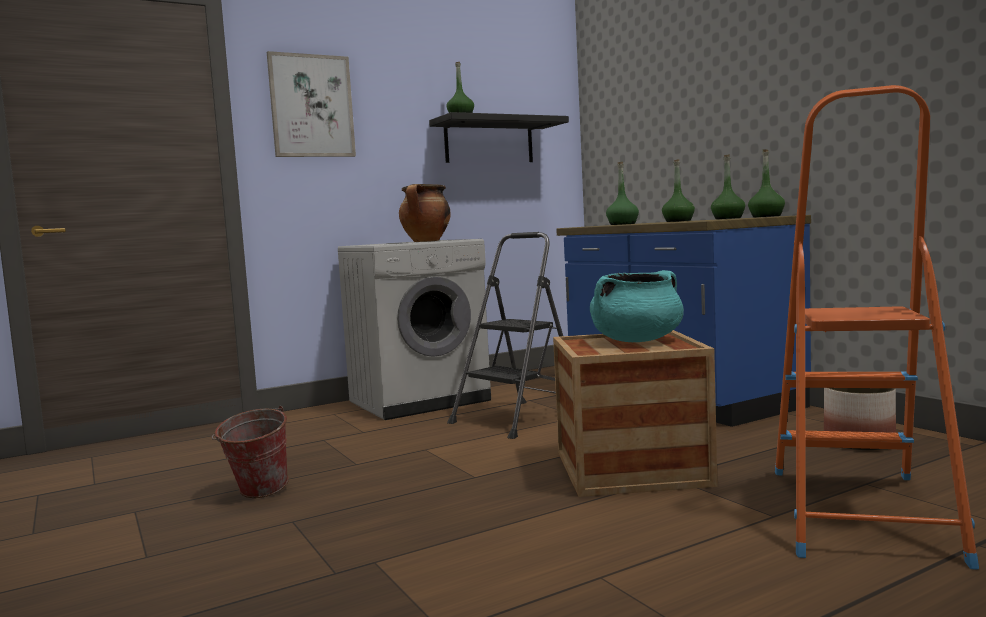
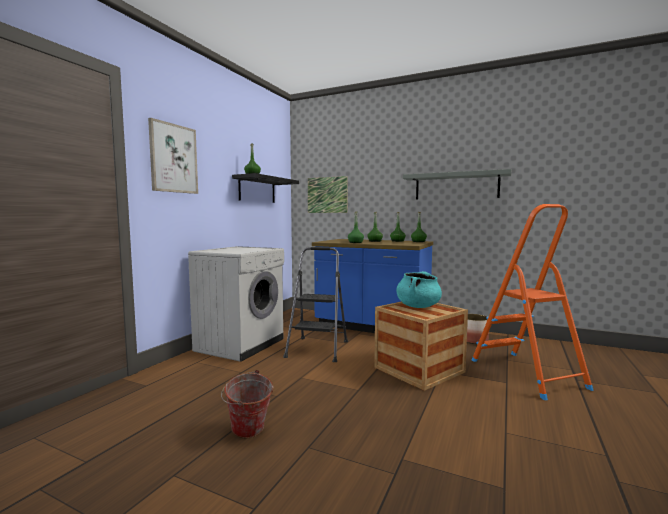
camera: 35 degrees left, 0 degrees up
(426, 241) = (245, 249): cooking pot -> none
(630, 137) = (327, 195): none -> picture
(855, 79) = (456, 186): none -> grey shelf

